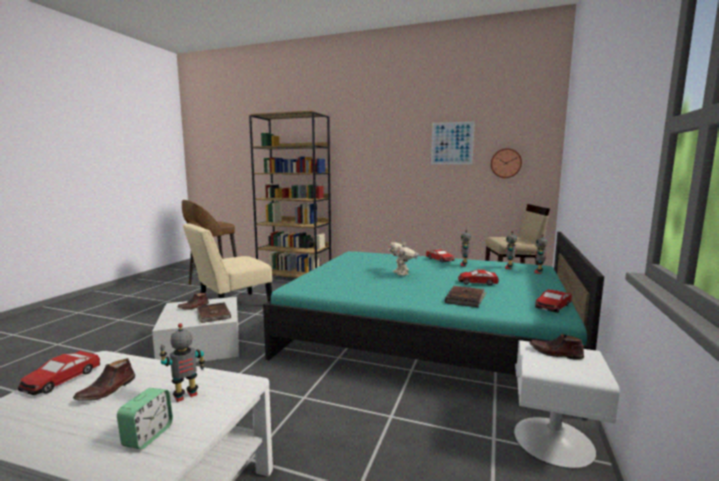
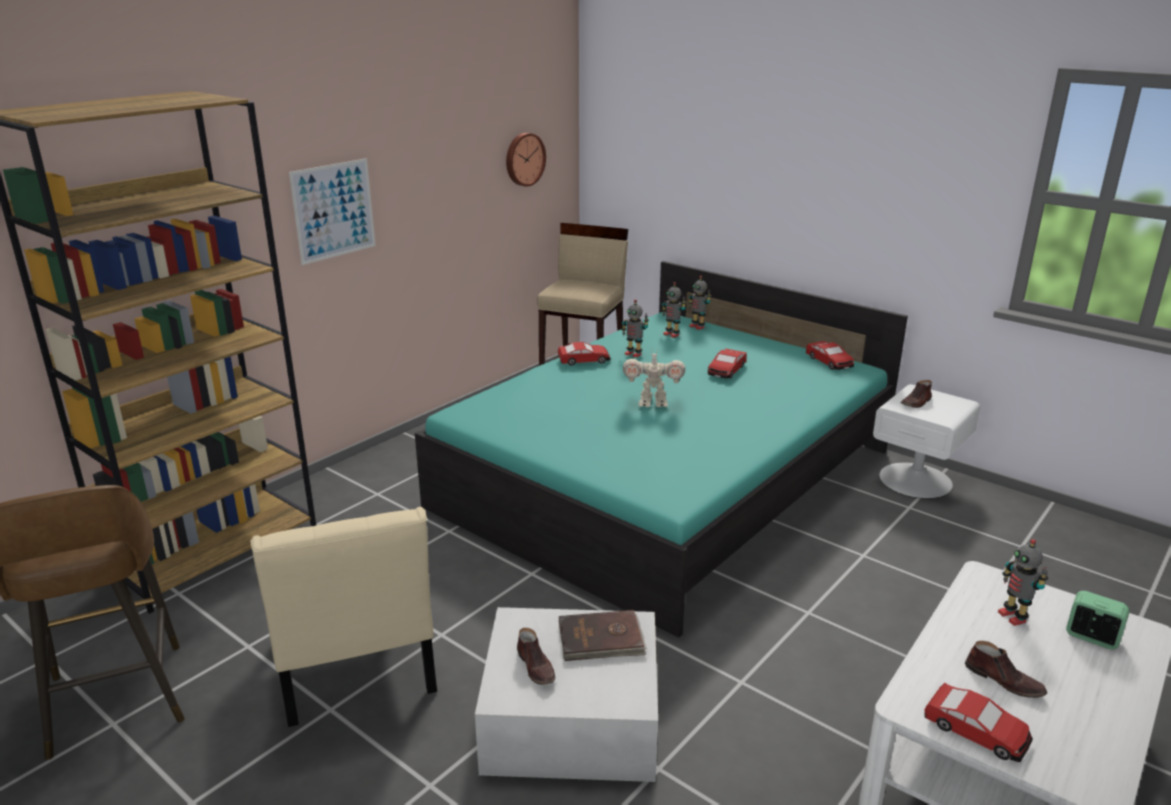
camera: 70 degrees left, 15 degrees up
(452, 143) = (451, 133): picture -> picture (334, 210)
(466, 298) = (786, 393): brown book -> none

